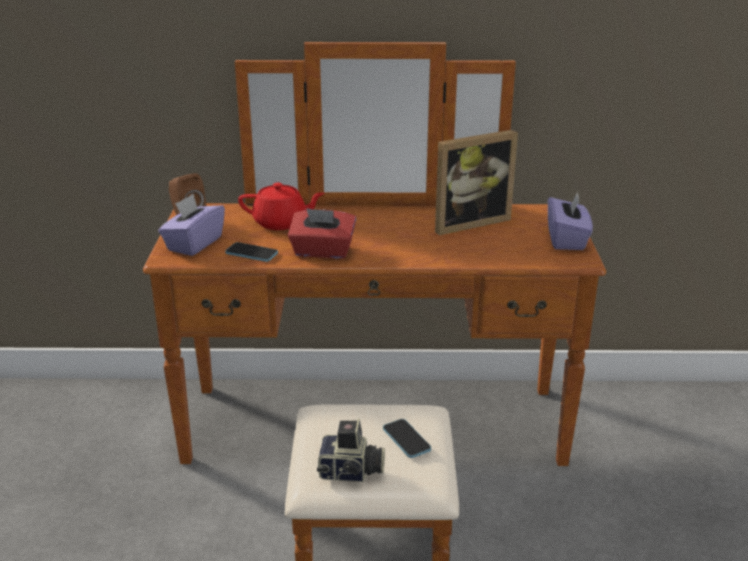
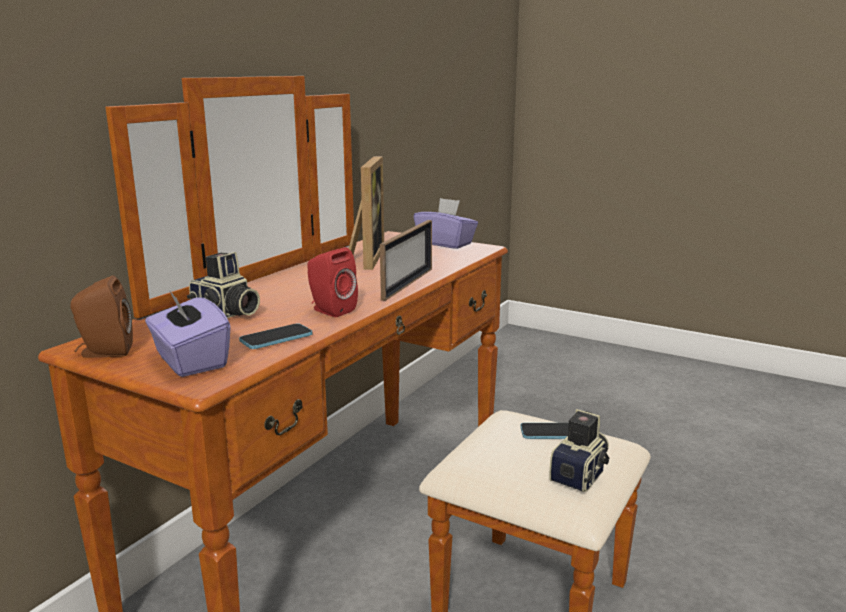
camera: 60 degrees left, 10 degrees down
(281, 223) = (225, 313): red teapot -> camera
(322, 252) = (330, 310): red tissue box -> red speaker
(418, 259) = (407, 284): none -> picture frame

